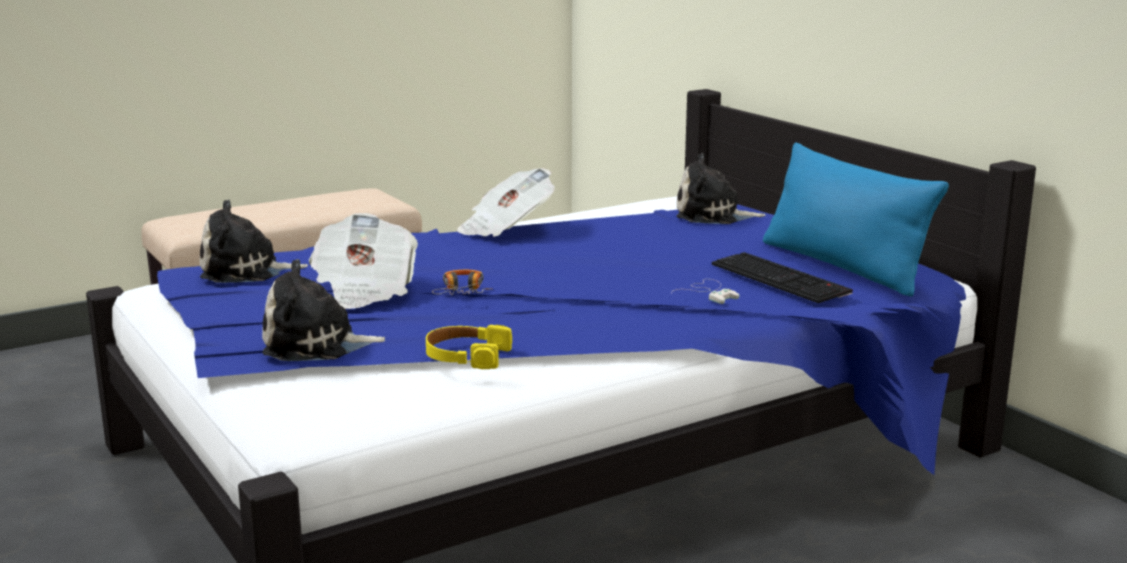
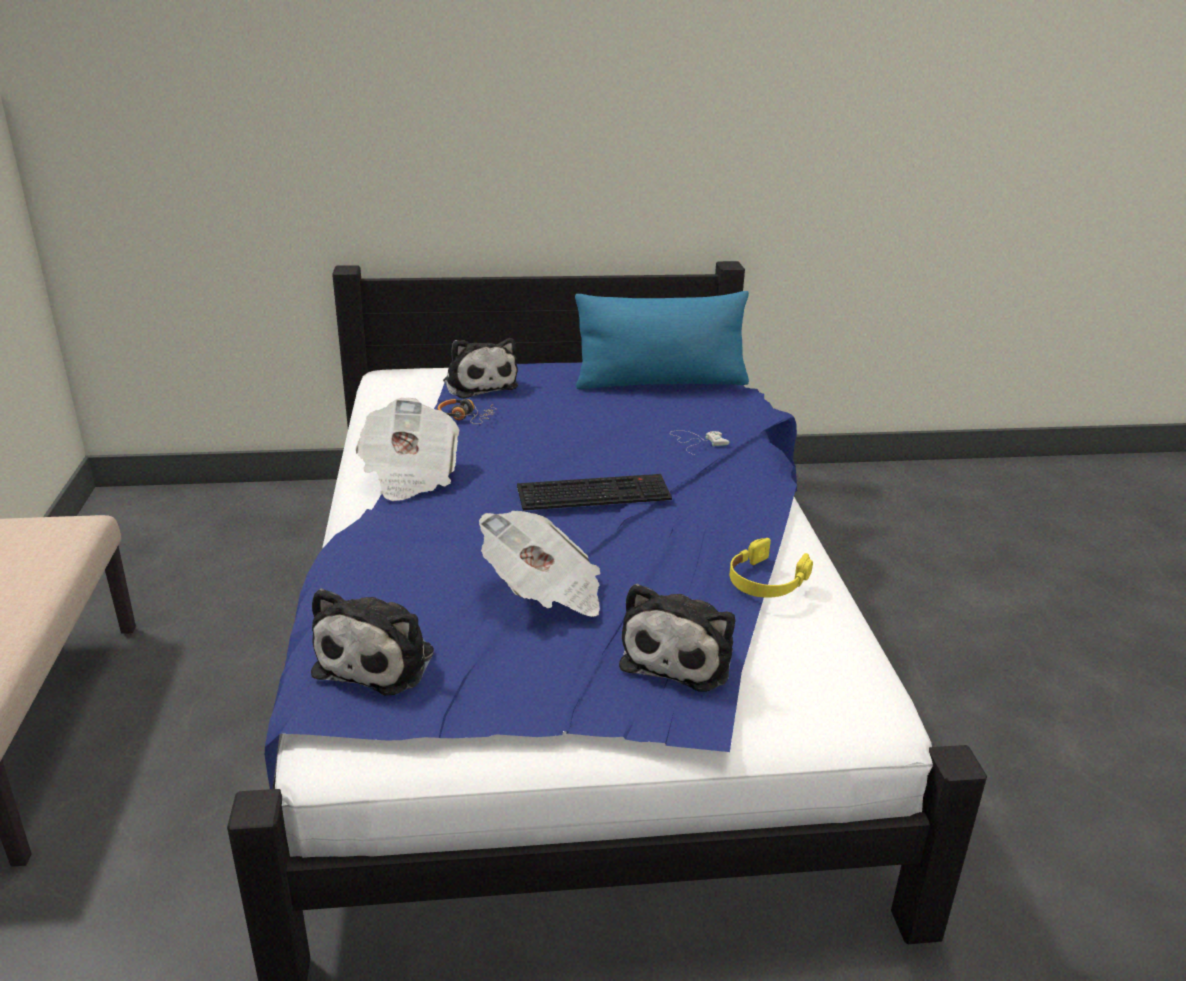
camera: 65 degrees left, 10 degrees up
(462, 291) = (598, 541): headphones -> headphones (466, 417)
(712, 215) = (479, 384): plush toy -> plush toy turned 60 degrees counterclockwise
(782, 278) = (682, 408): keyboard -> keyboard (595, 492)

